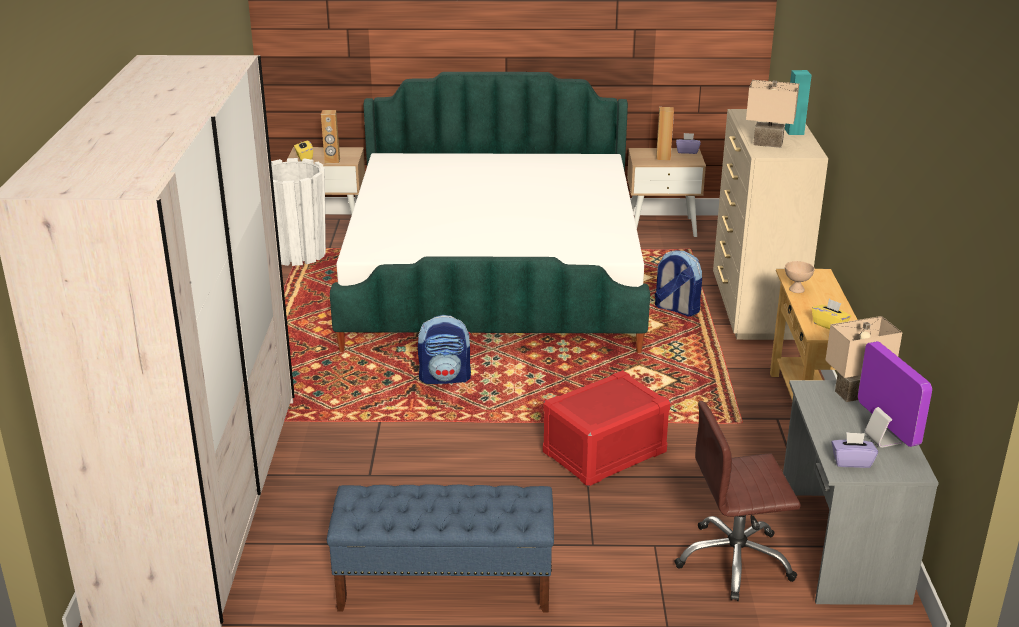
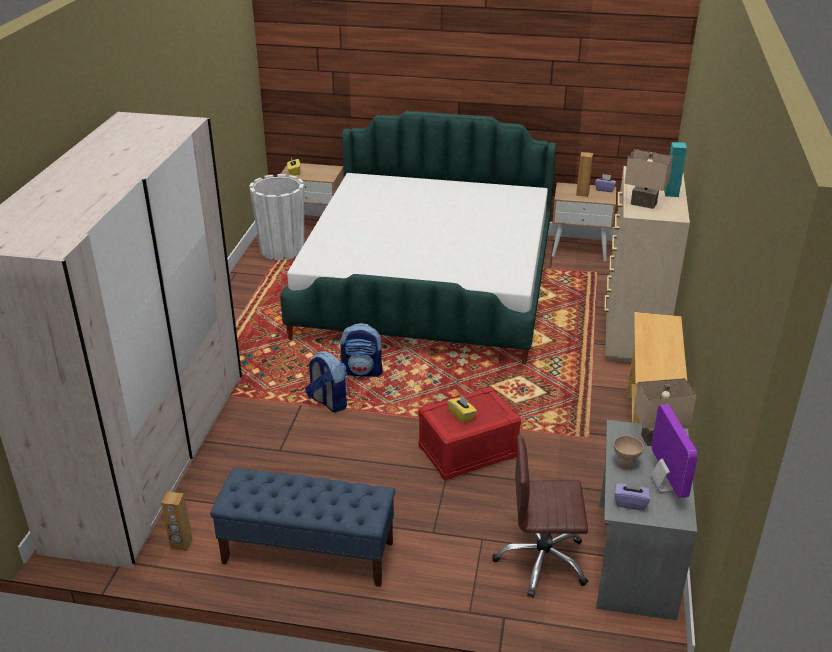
camera: 10 degrees right, 5 degrees up
(332, 161) = (314, 177): brown speaker -> brown speaker (181, 544)
(675, 309) = (567, 327): backpack -> backpack (328, 402)
(797, 289) = (644, 333): beige bowl -> beige bowl (626, 464)
(829, 325) = (660, 371): yellow tissue box -> yellow tissue box (462, 415)

